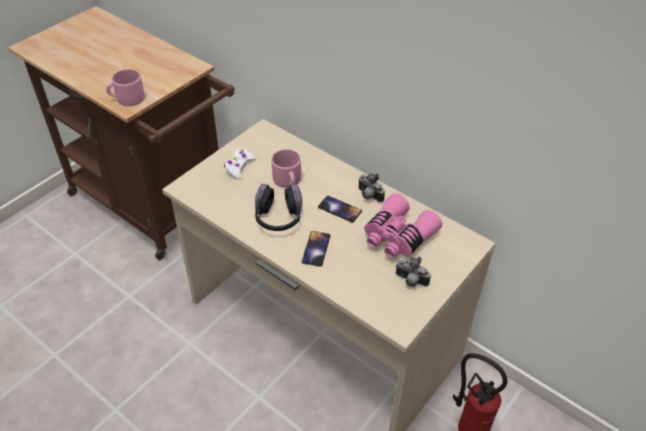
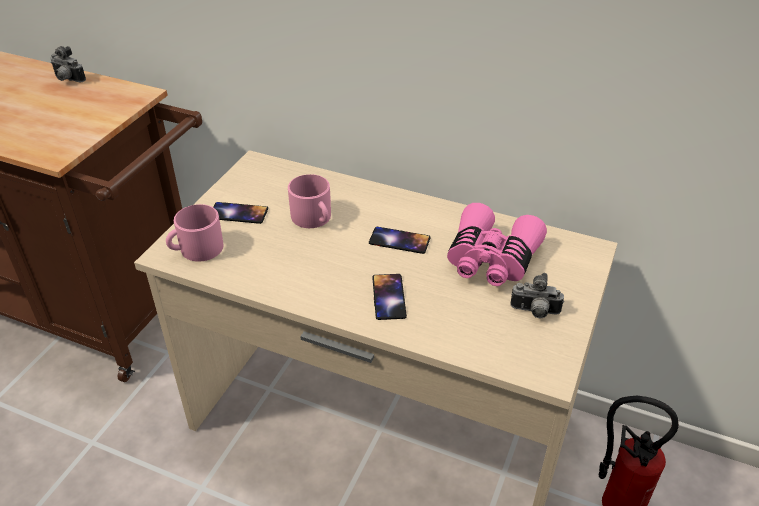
camera: 15 degrees left, 5 degrees down
(127, 98) = (51, 146): pink mug -> pink mug (196, 249)
(239, 167) = (238, 213): white game controller -> phone
(278, 218) = (319, 268): headphones -> none
(368, 196) = (430, 217): camera -> camera (67, 80)

